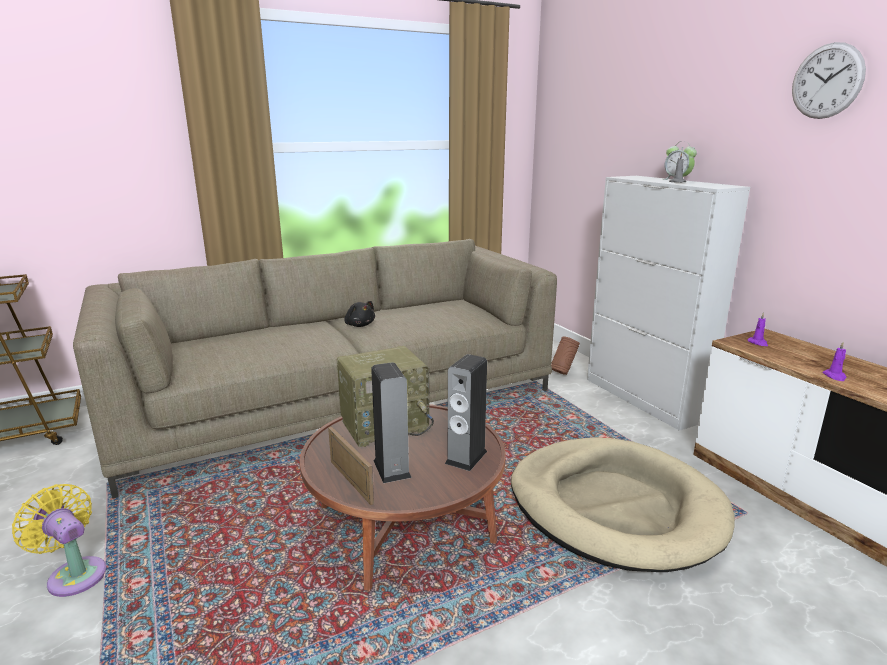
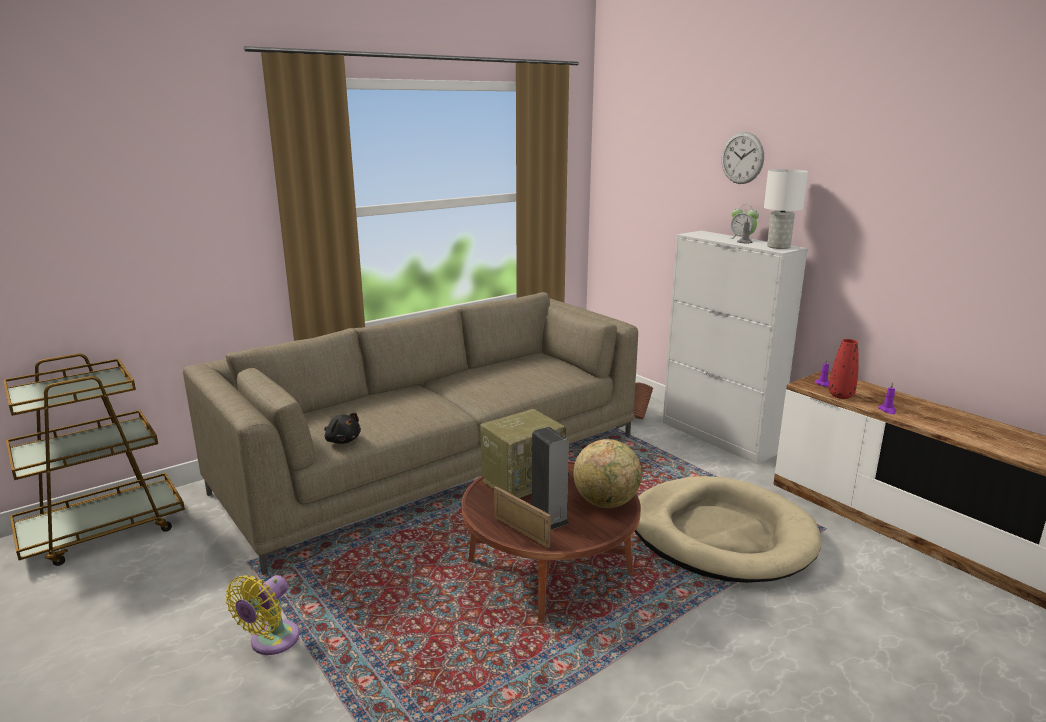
camera: 10 degrees left, 0 degrees up
(74, 574) = (271, 642): yellow fan -> yellow fan turned 90 degrees counterclockwise
(359, 325) = (458, 387): black plush toy -> black plush toy (342, 440)
(466, 457) = (606, 502): speaker -> globe
(714, 185) = (778, 246): none -> white table lamp
(776, 356) = (841, 395): none -> red vase
(827, 81) = (866, 166): wall clock -> wall clock (742, 158)

